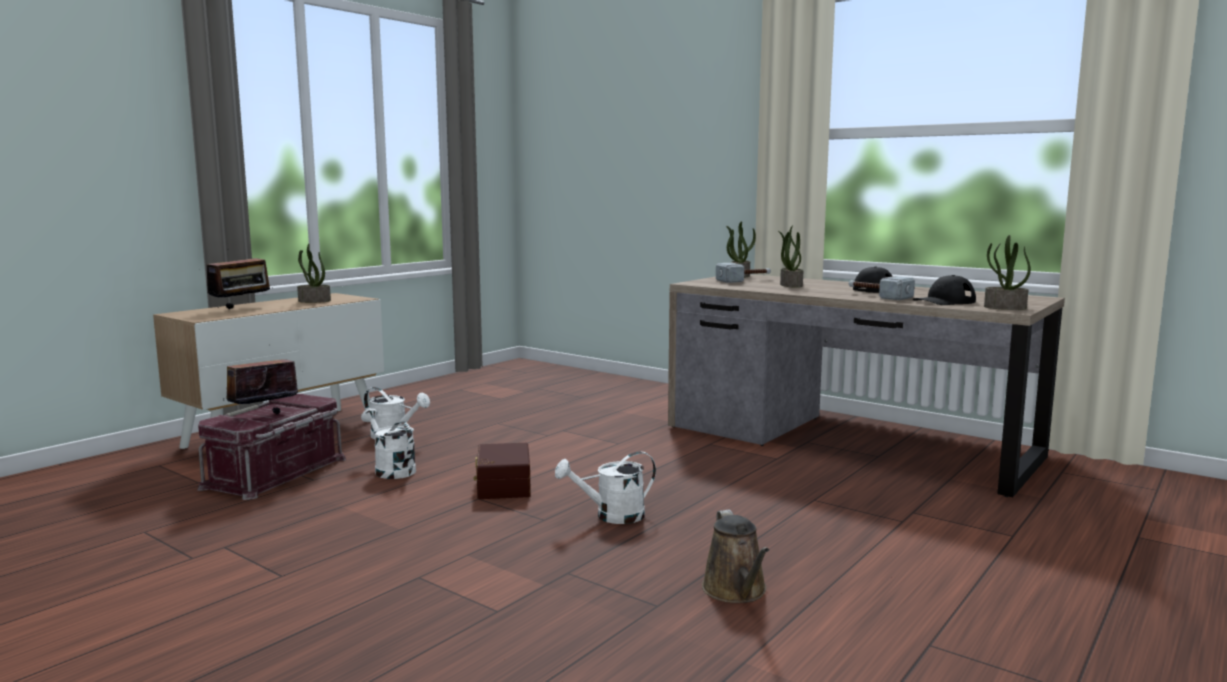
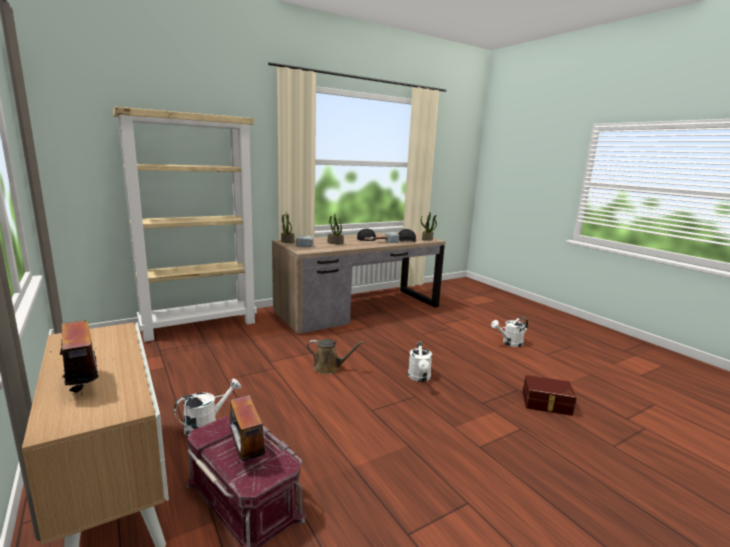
camera: 70 degrees left, 5 degrees up
(314, 301) = (99, 347): potted plant -> none
(391, 469) = (290, 436): white watering can -> white watering can (509, 343)
(502, 485) = (355, 399): brown storage box -> brown storage box (547, 404)
(626, 385) = (200, 325): none -> beige bookcase
(736, 591) = (506, 371): brown watering can -> brown watering can (329, 368)

